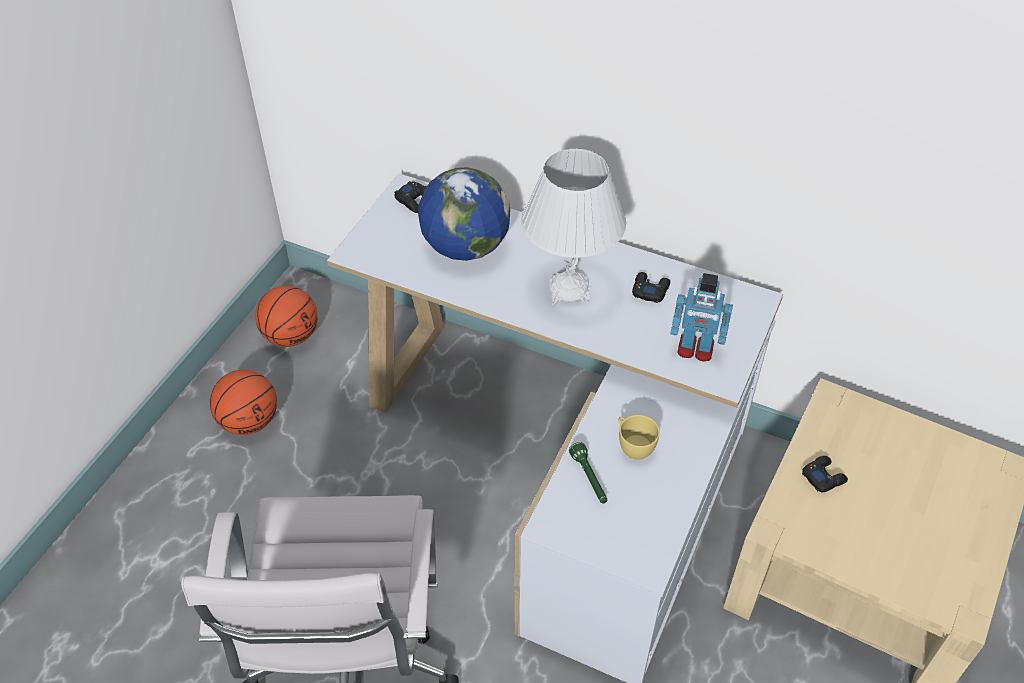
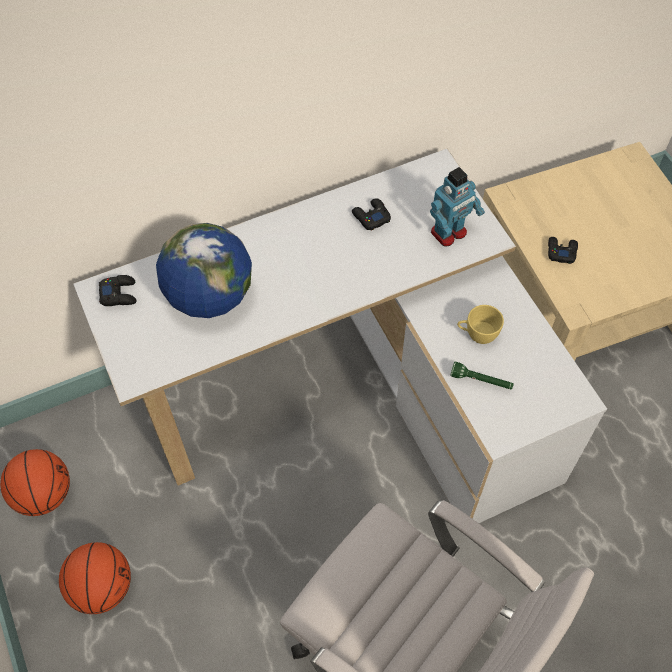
camera: 50 degrees left, 10 degrees up
(569, 290) = (323, 264): white table lamp -> none

